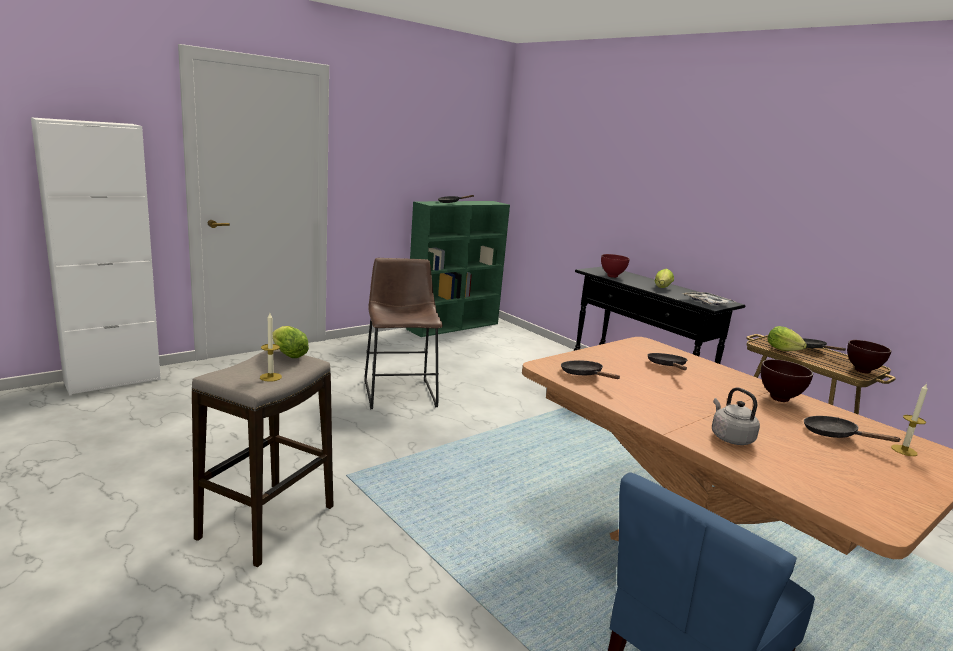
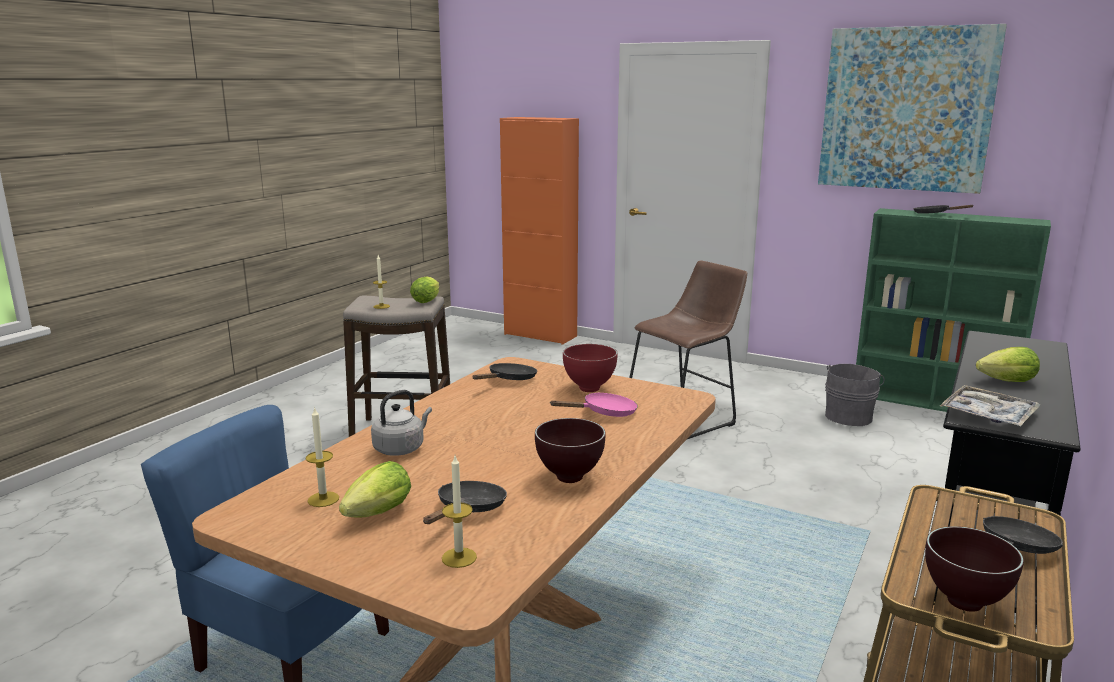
camera: 70 degrees right, 0 degrees up
(113, 381) = (540, 335): white cabinet -> orange cabinet
(420, 130) = (906, 109): none -> picture
(449, 349) = (849, 416): none -> grey bucket
(612, 276) = (986, 350): red bowl -> red bowl (588, 389)
(667, 366) = (604, 413): black frying pan -> pink frying pan
(785, 351) = (934, 518): lettuce -> lettuce (375, 515)
(834, 481) = (323, 499): none -> candle

